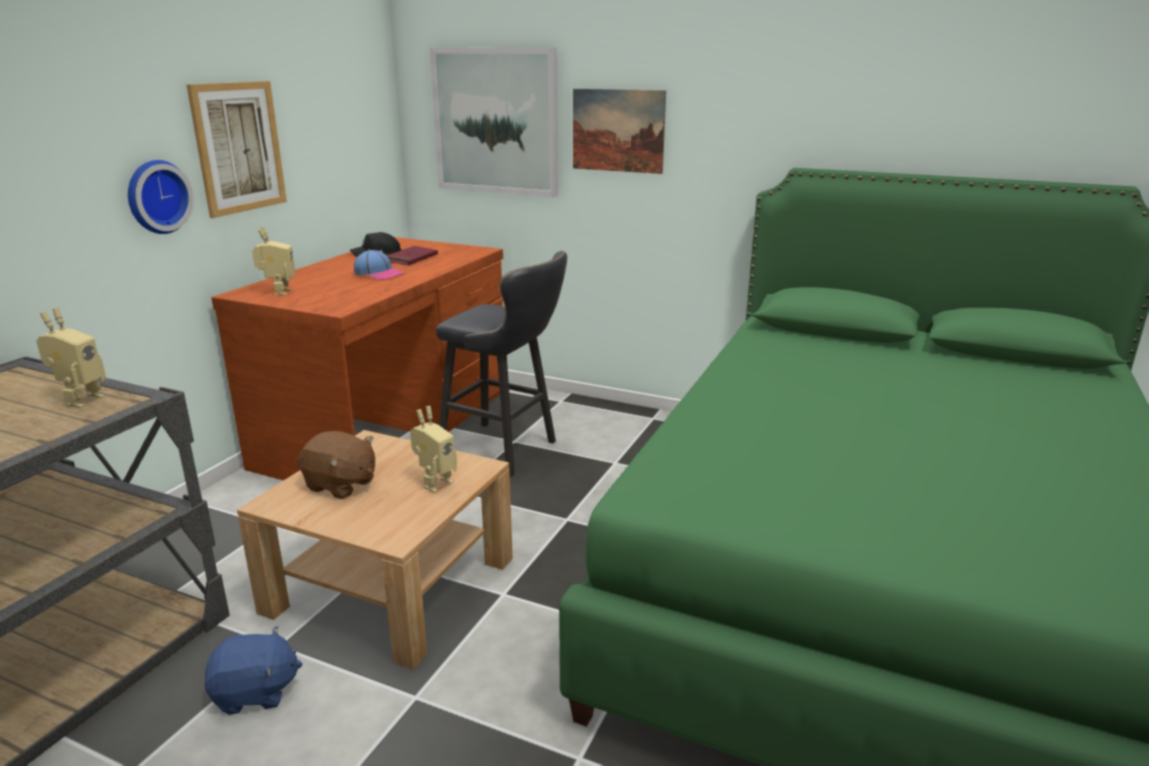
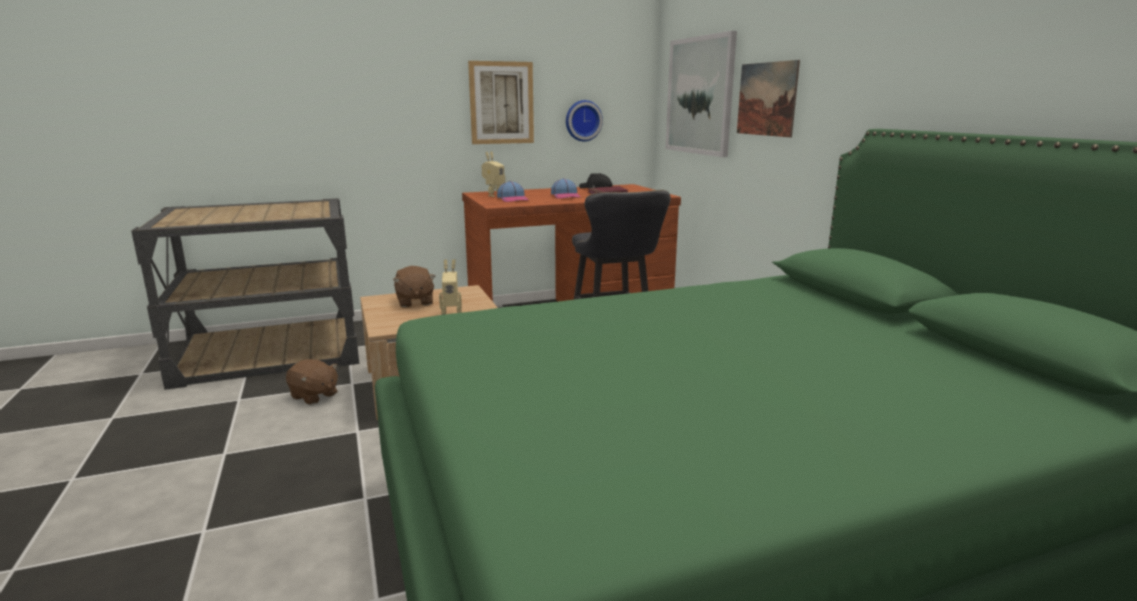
camera: 45 degrees right, 5 degrees down
(80, 400) = (309, 213): toy robot -> none
(156, 196) = (435, 125): wall clock -> wall clock (583, 120)
(255, 693) = (314, 396): blue plush toy -> brown plush toy
(329, 294) = (513, 199): none -> cap

